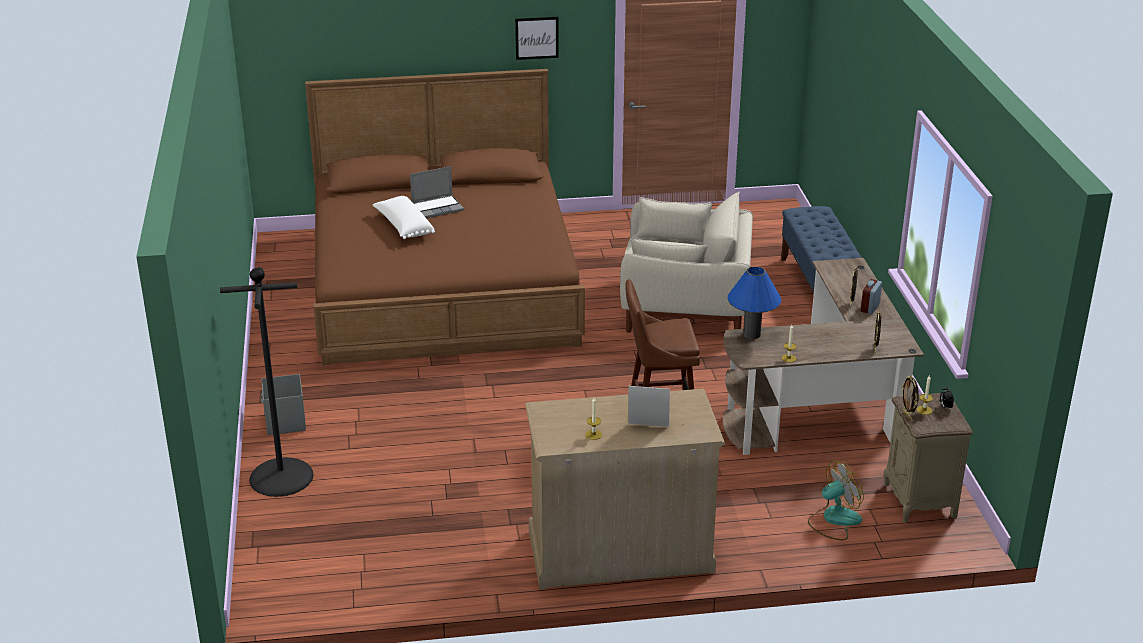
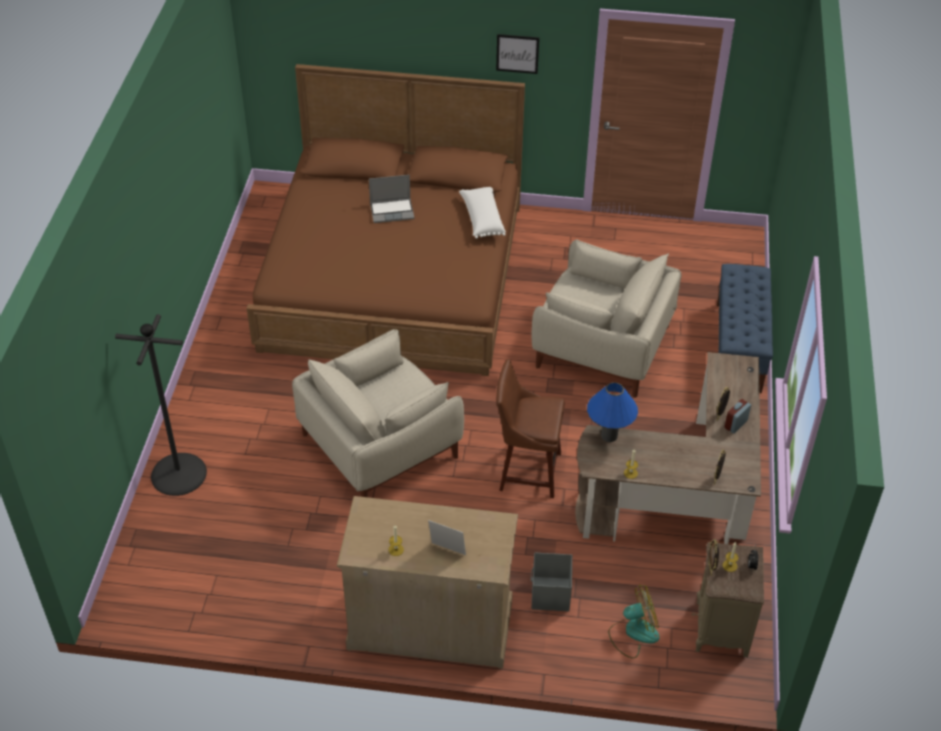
camera: 15 degrees right, 15 degrees up
(285, 422) = (202, 412): grey storage box -> grey storage box (550, 595)
(403, 227) = (353, 230): white pillow -> white pillow (482, 219)
(494, 417) = (380, 445): none -> beige armchair

